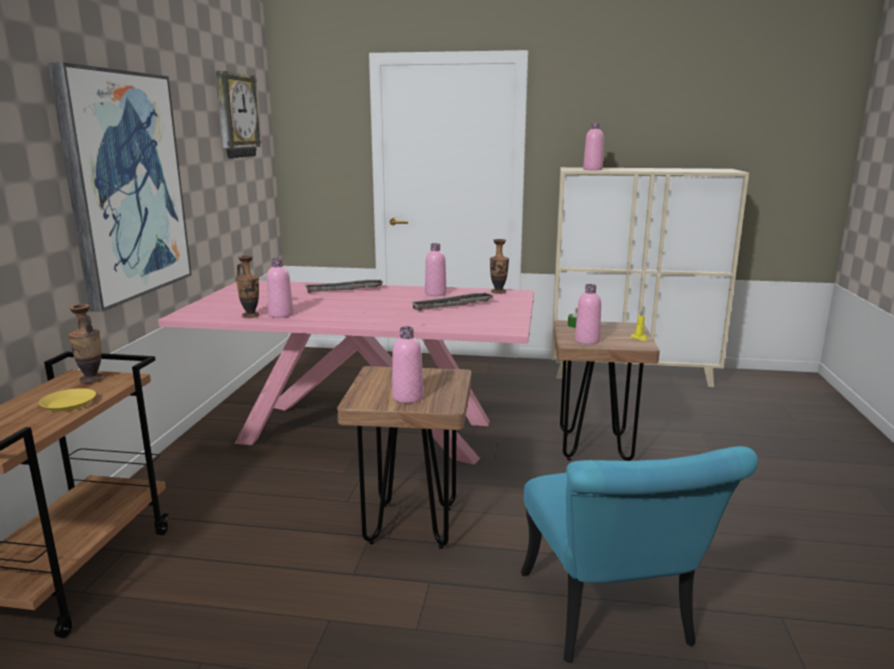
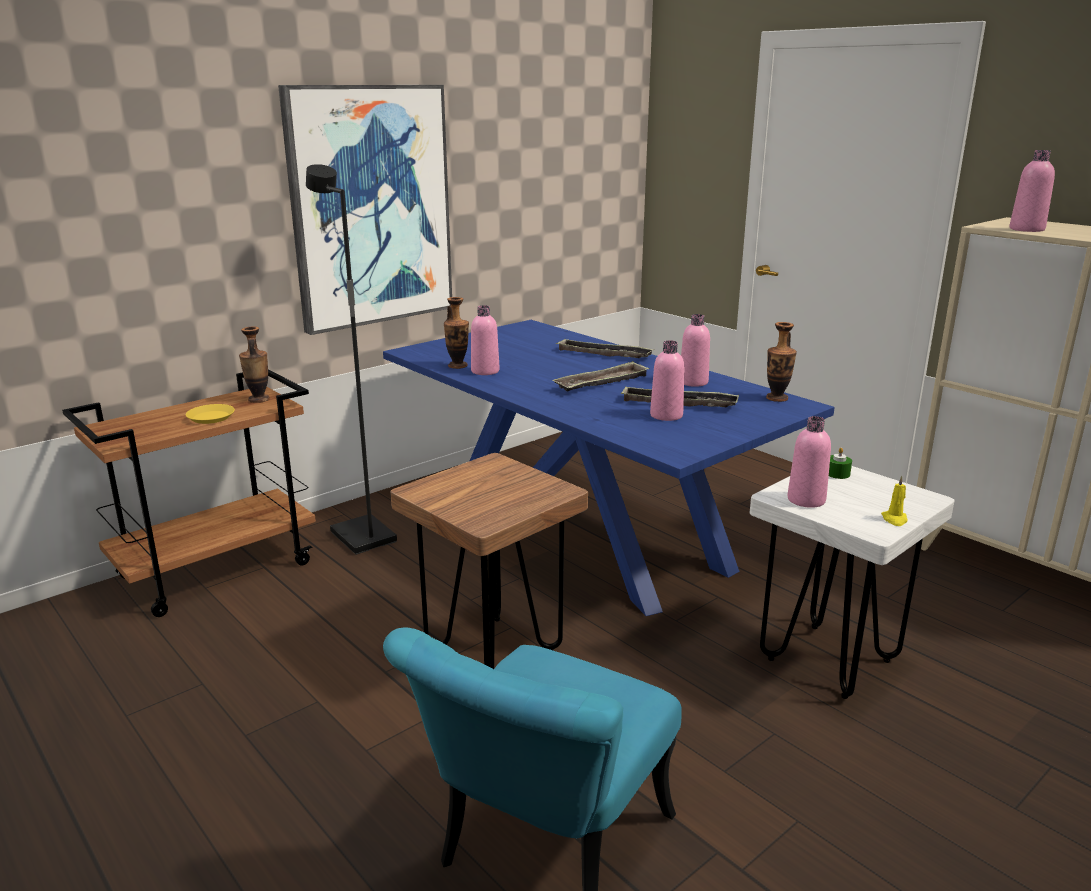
camera: 40 degrees right, 5 degrees up
(190, 495) = (361, 537): none -> black floor lamp
(235, 116) = (571, 121): wall clock -> none
(367, 431) = (586, 533): pink dining table -> blue dining table
(380, 305) = (602, 383): none -> tray
(407, 397) = (466, 501): pink bottle -> pink bottle (666, 415)
(595, 448) = (828, 660): brown stool -> white stool

